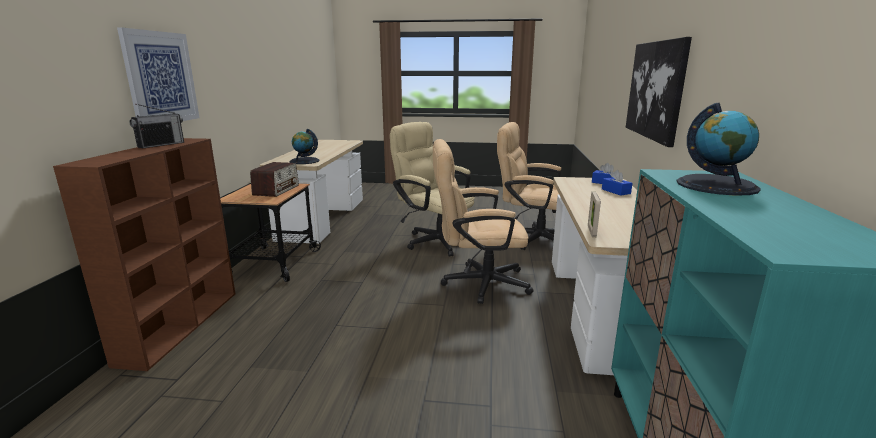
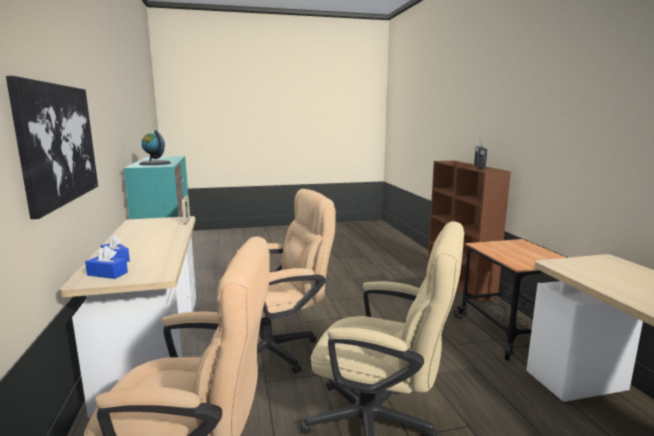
camera: 160 degrees right, 5 degrees down
(161, 78) = (520, 124): picture -> none
(276, 190) = (516, 256): radio -> none
(304, 161) = (586, 268): globe -> none

